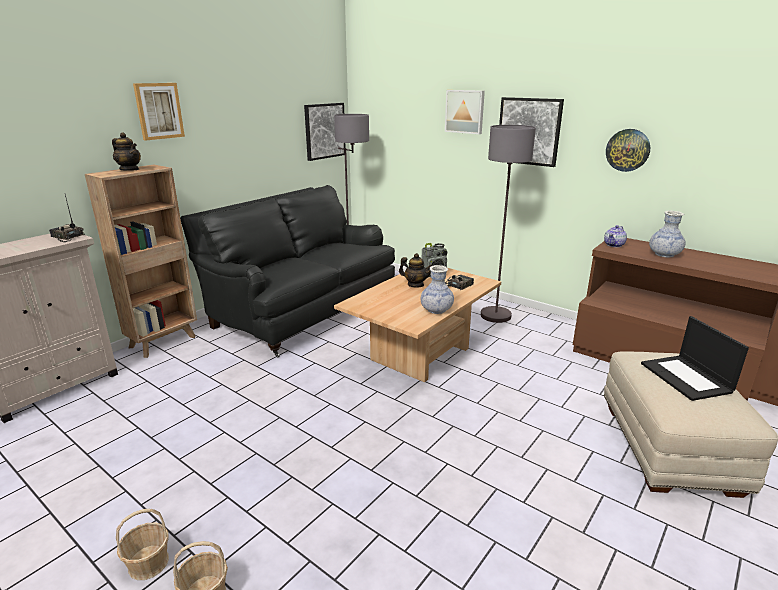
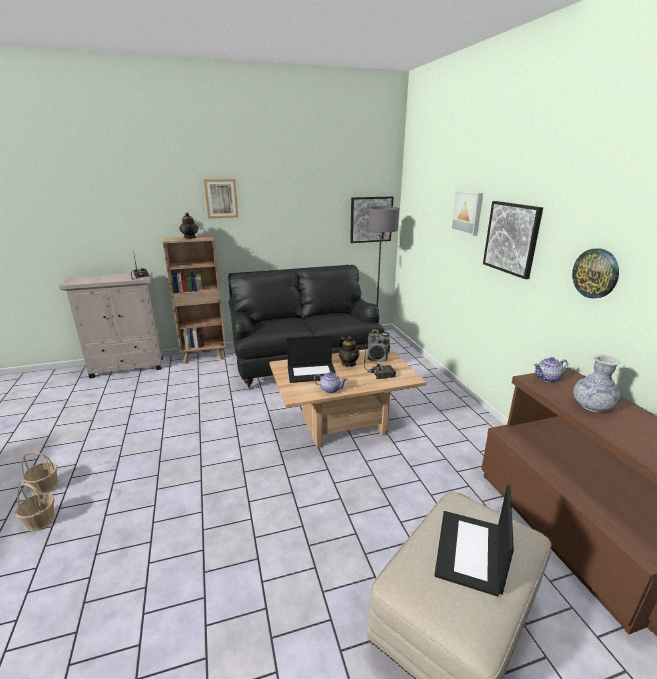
camera: 35 degrees right, 0 degrees up
(395, 302) = (312, 372): none -> laptop
(436, 310) = (330, 389): vase -> teapot
(495, 320) = (444, 418): grey floor lamp -> none

